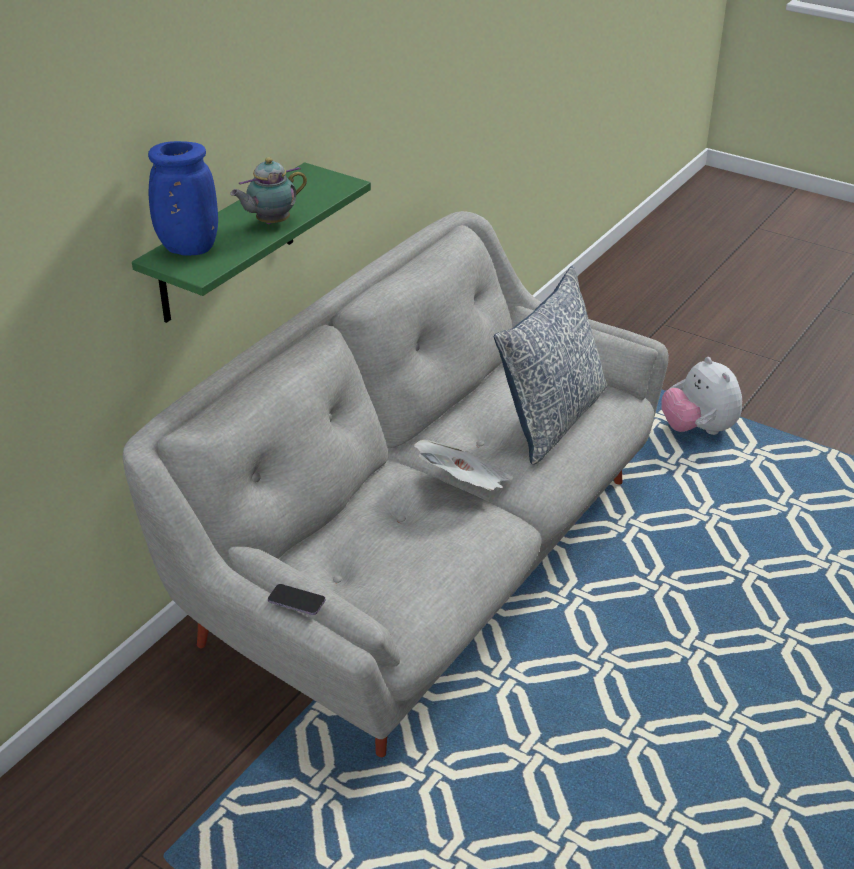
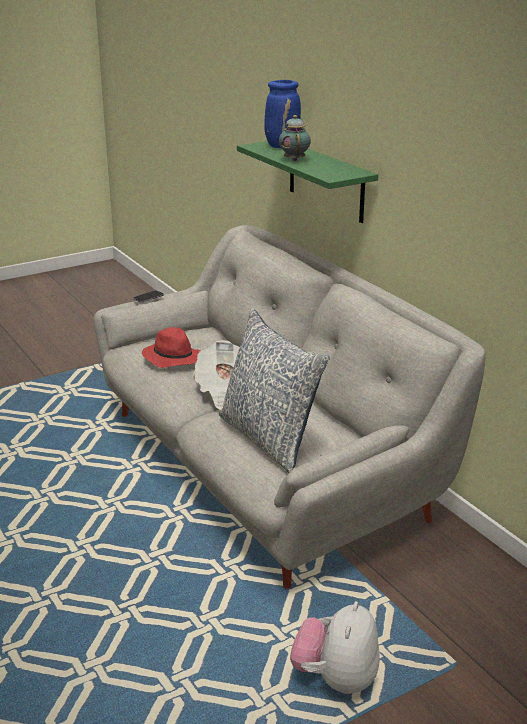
camera: 115 degrees right, 10 degrees down
(419, 555) = (172, 358): none -> red hat
(698, 429) = (336, 679): plush toy -> plush toy turned 75 degrees counterclockwise

